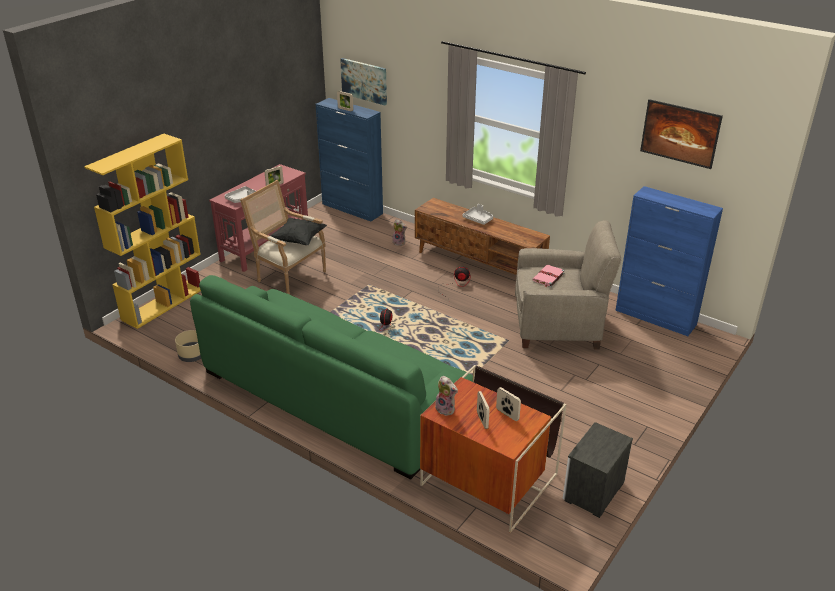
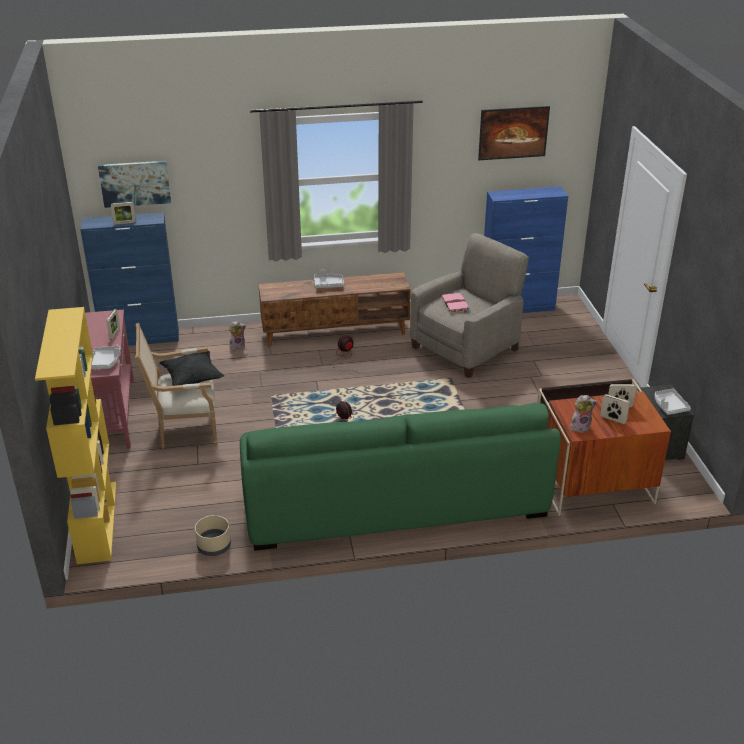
camera: 45 degrees left, 0 degrees up
(596, 453) = (669, 406): none -> grey tray

